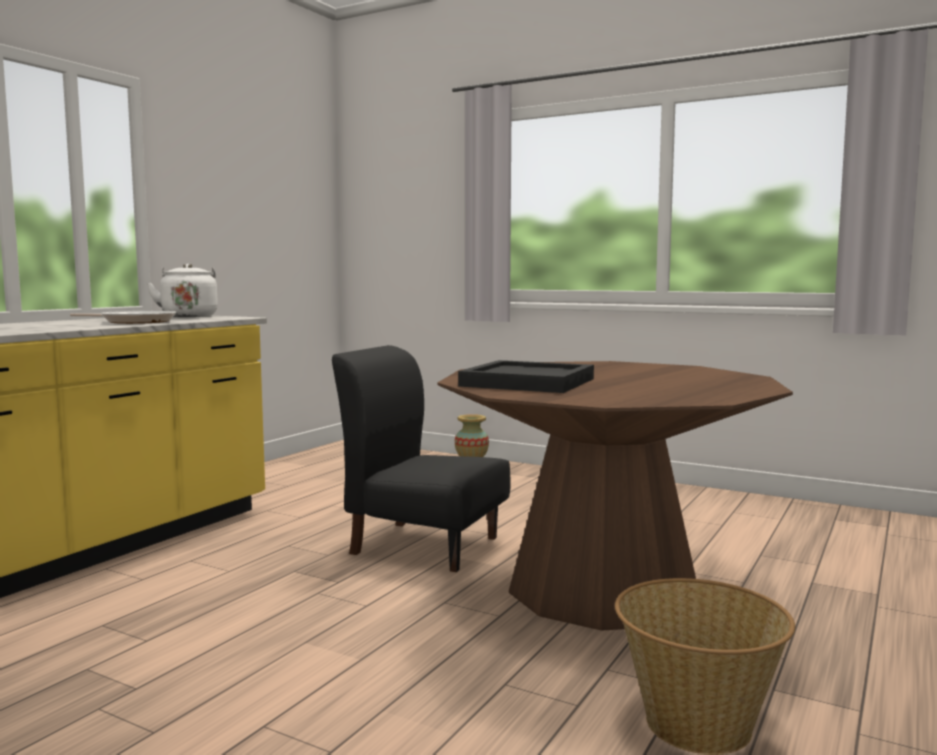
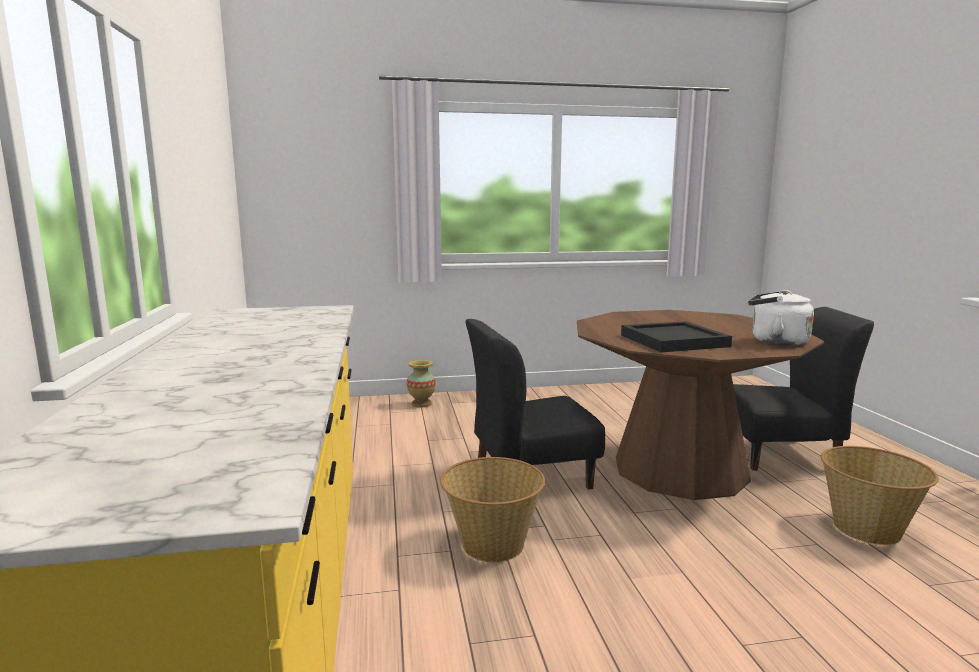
camera: 40 degrees left, 5 degrees up
(134, 322) = (290, 330): frying pan -> none
(189, 316) = (268, 312): white kettle -> white kettle (775, 341)
(264, 578) = (492, 545): none -> basket
(798, 618) = (779, 454): none -> black chair

